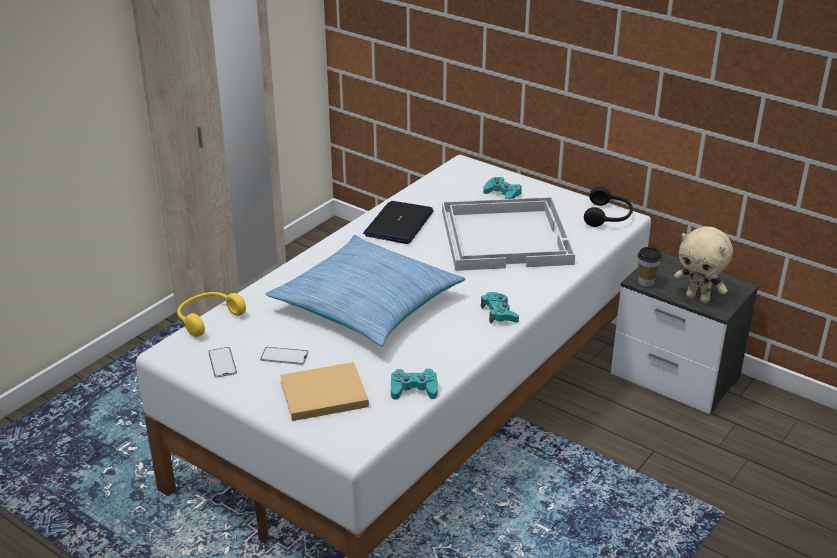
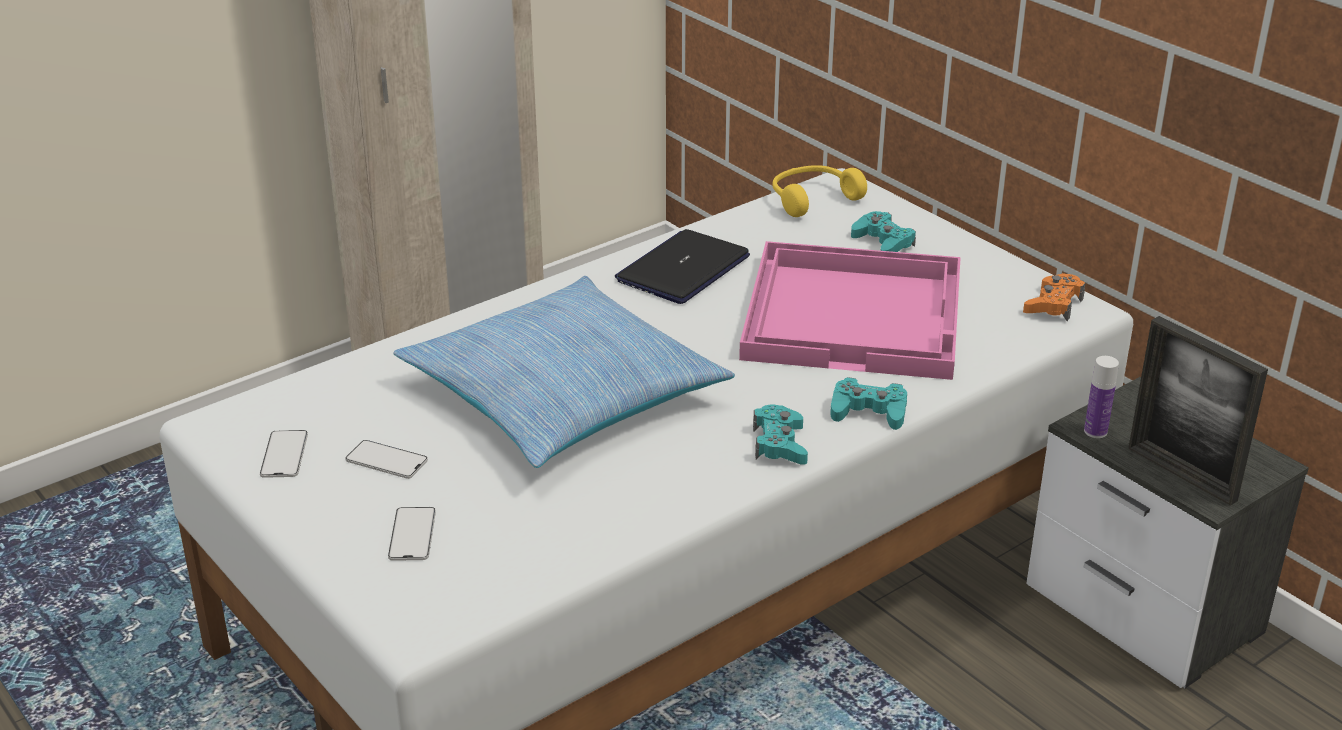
camera: 15 degrees right, 0 degrees up
(208, 318) = (299, 379): yellow headphones -> yellow headphones (812, 199)
(321, 395) = (412, 534): beige book -> phone
(414, 389) = (569, 551): turquoise game controller -> turquoise game controller (868, 411)
(506, 236) = (855, 314): white tray -> pink tray
(608, 216) = (1053, 305): black headphones -> orange game controller
(646, 282) = (1095, 431): cup -> bottle
(698, 298) = (1181, 474): beige plush toy -> picture frame

